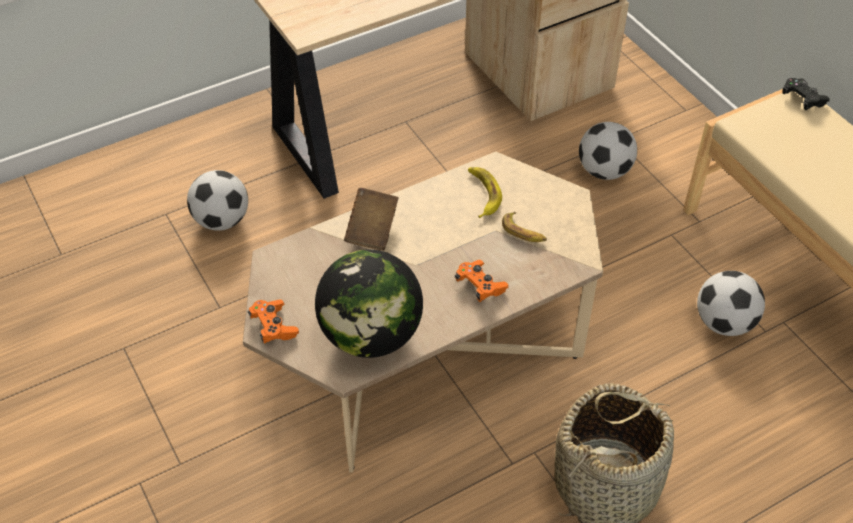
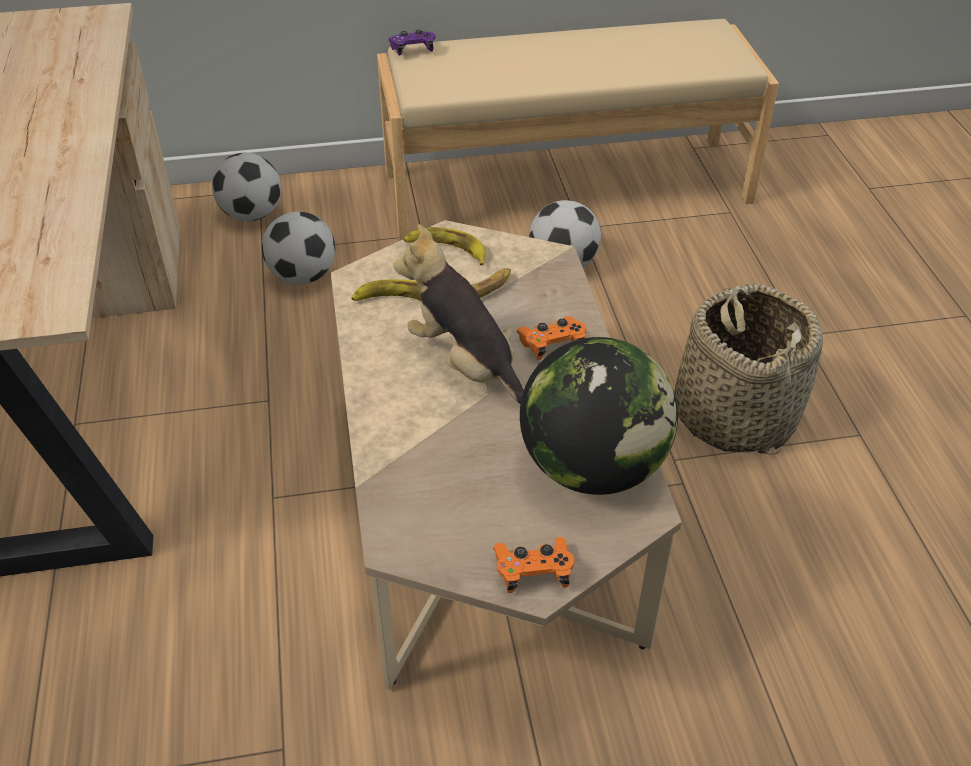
camera: 70 degrees left, 5 degrees down
(222, 220) = (102, 704): football -> football (251, 215)
(372, 230) = (401, 420): brown book -> none
(437, 247) = (467, 365): none -> plush toy
(554, 201) = (447, 250): none -> banana
(803, 99) = (412, 50): black game controller -> purple game controller

